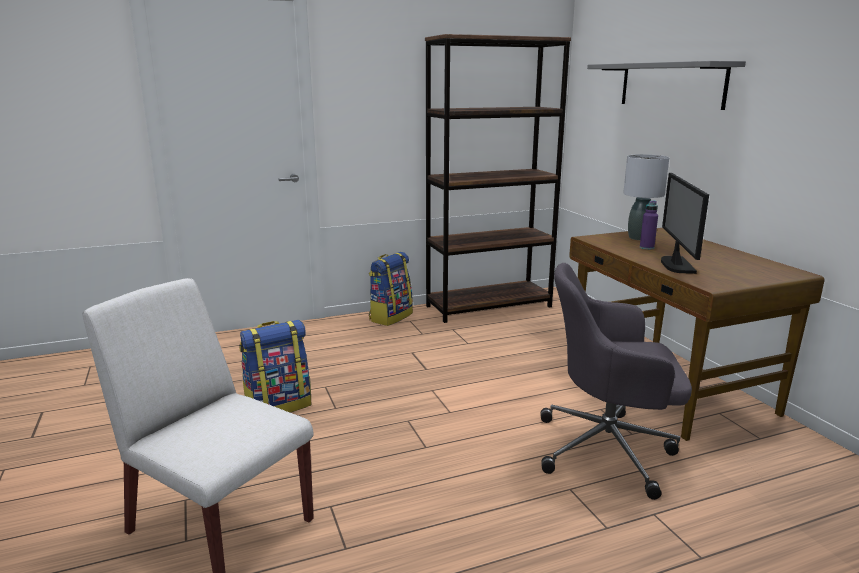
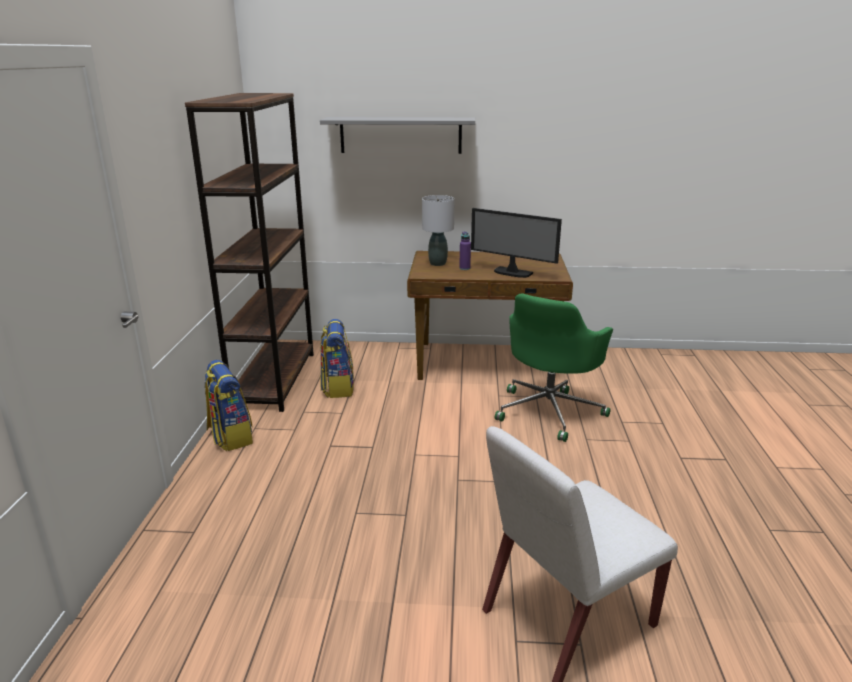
camera: 65 degrees left, 5 degrees up
(278, 405) = (372, 551): backpack -> backpack (337, 387)
(608, 449) = (549, 411): grey office chair -> green office chair

